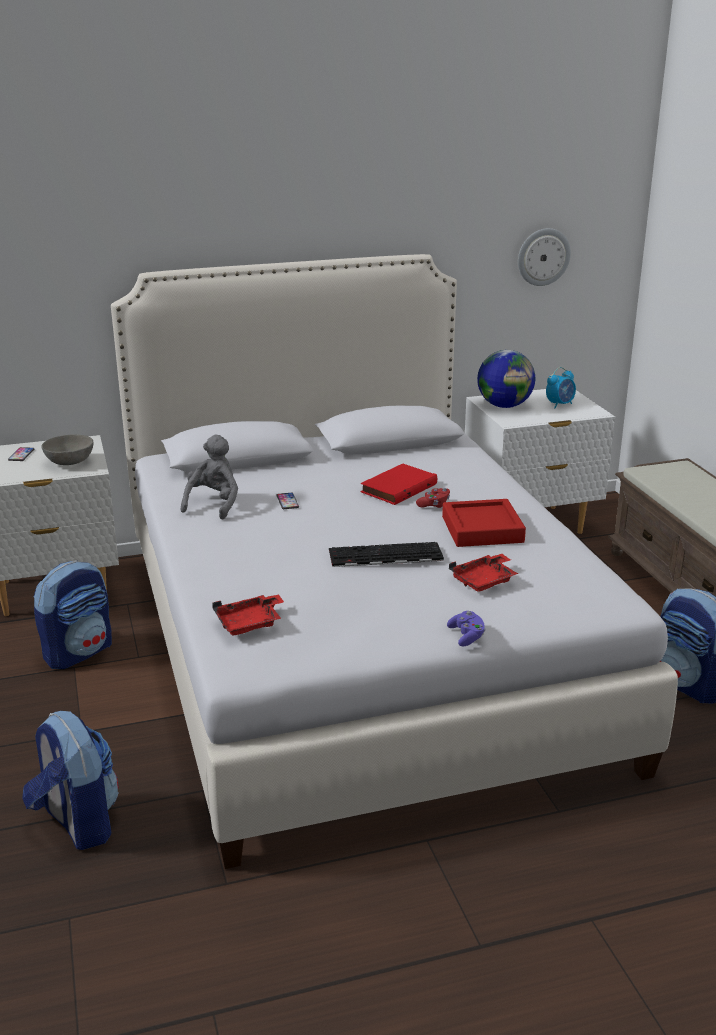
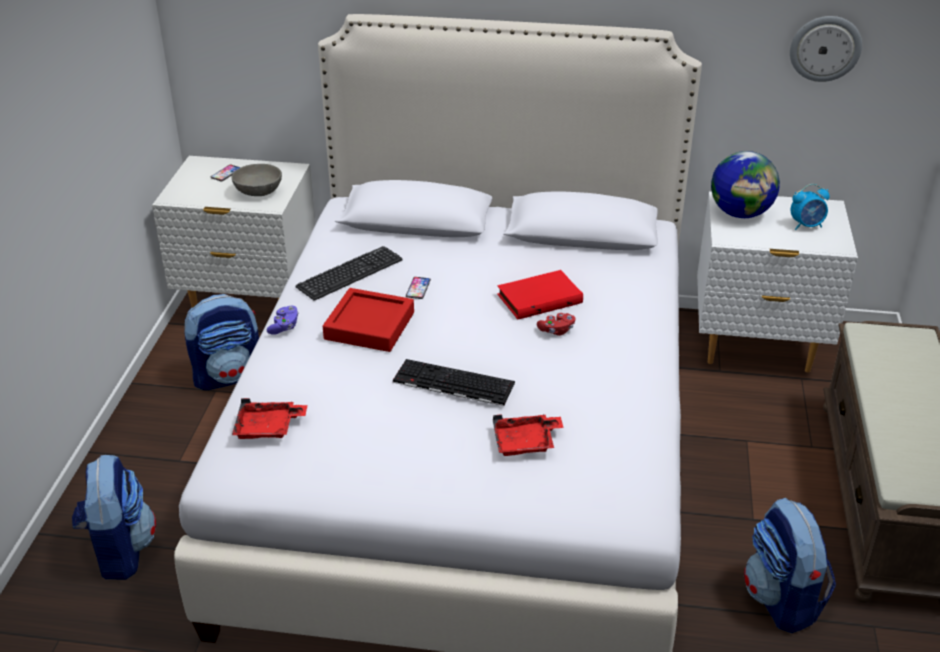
camera: 25 degrees right, 10 degrees up
(214, 504) = (350, 274): grey plush toy -> keyboard
(466, 636) = (451, 506): purple game controller -> purple game controller (284, 327)
(482, 529) = (578, 376): red tray -> red tray (369, 326)

